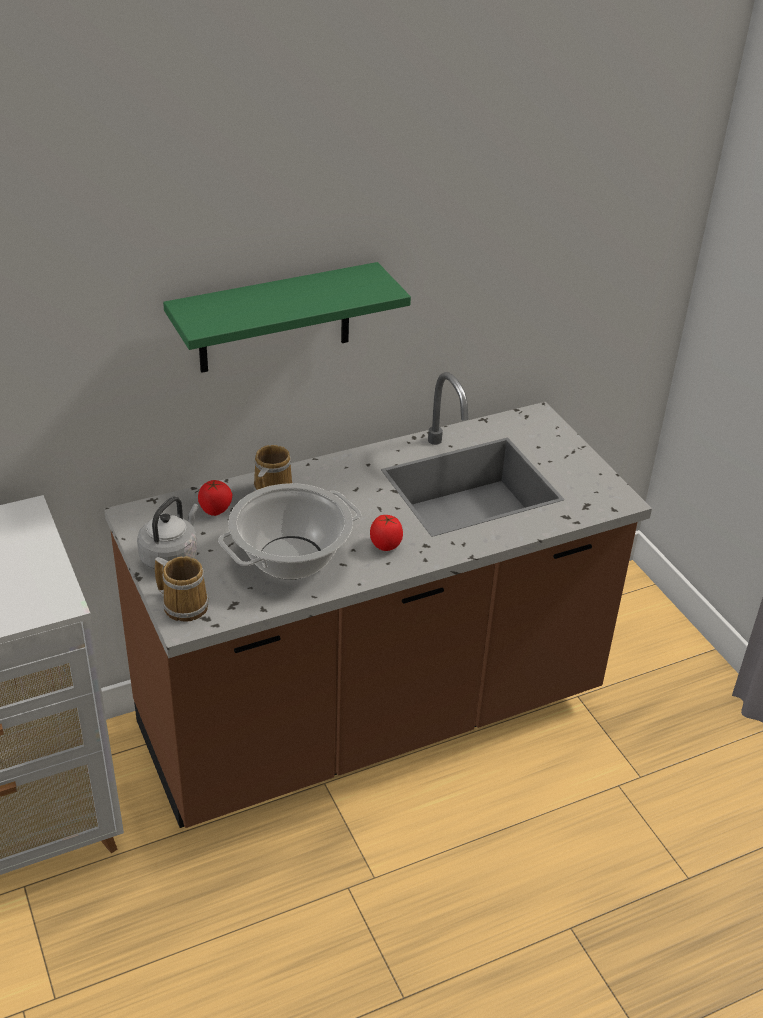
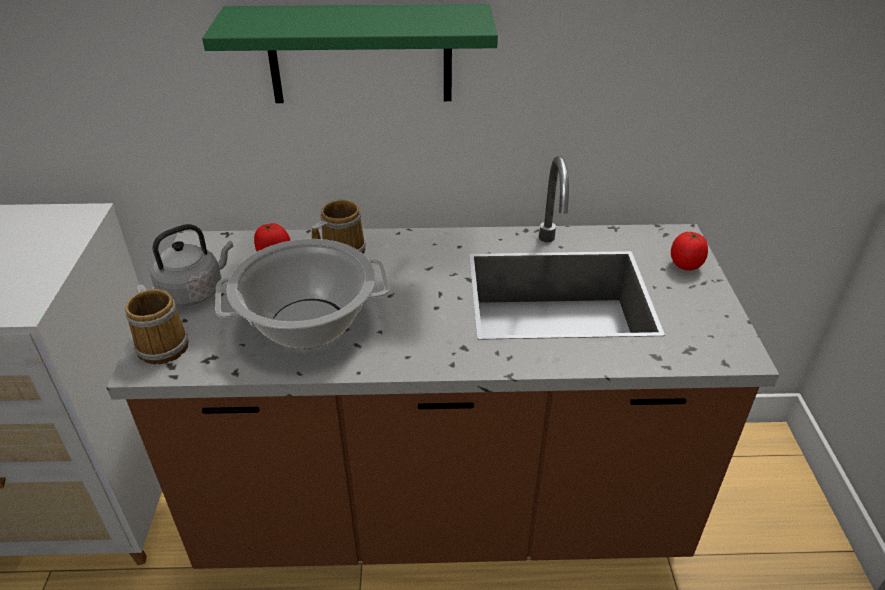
camera: 25 degrees right, 0 degrees up
(385, 545) = (418, 336): tomato -> tomato (685, 265)

